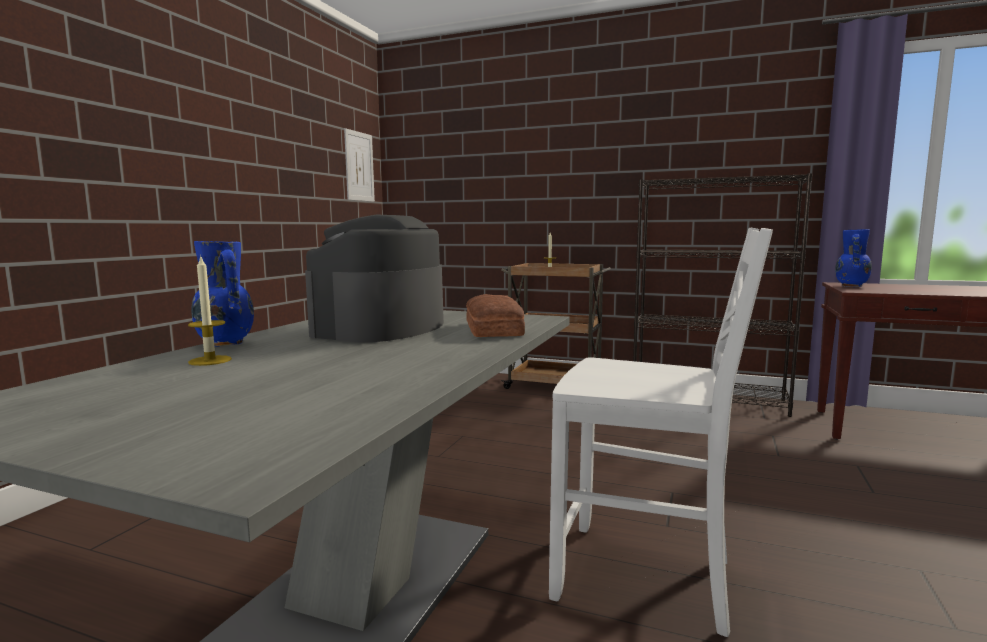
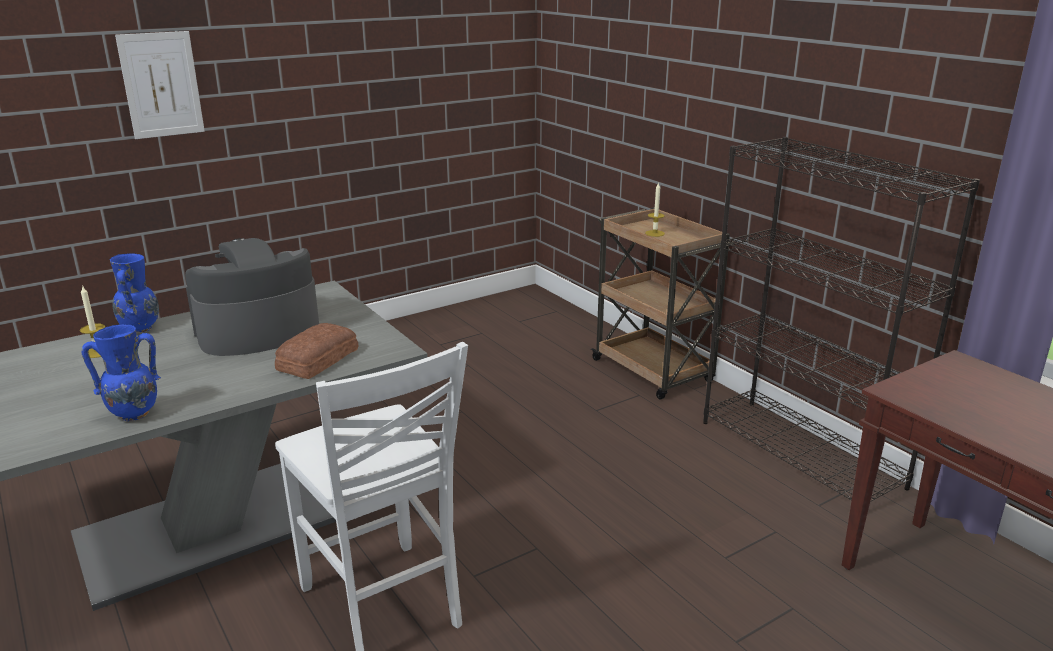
camera: 35 degrees right, 15 degrees up
(359, 166) = (494, 56): picture -> picture (161, 85)
(851, 286) = (940, 376): blue vase -> blue vase (133, 414)

